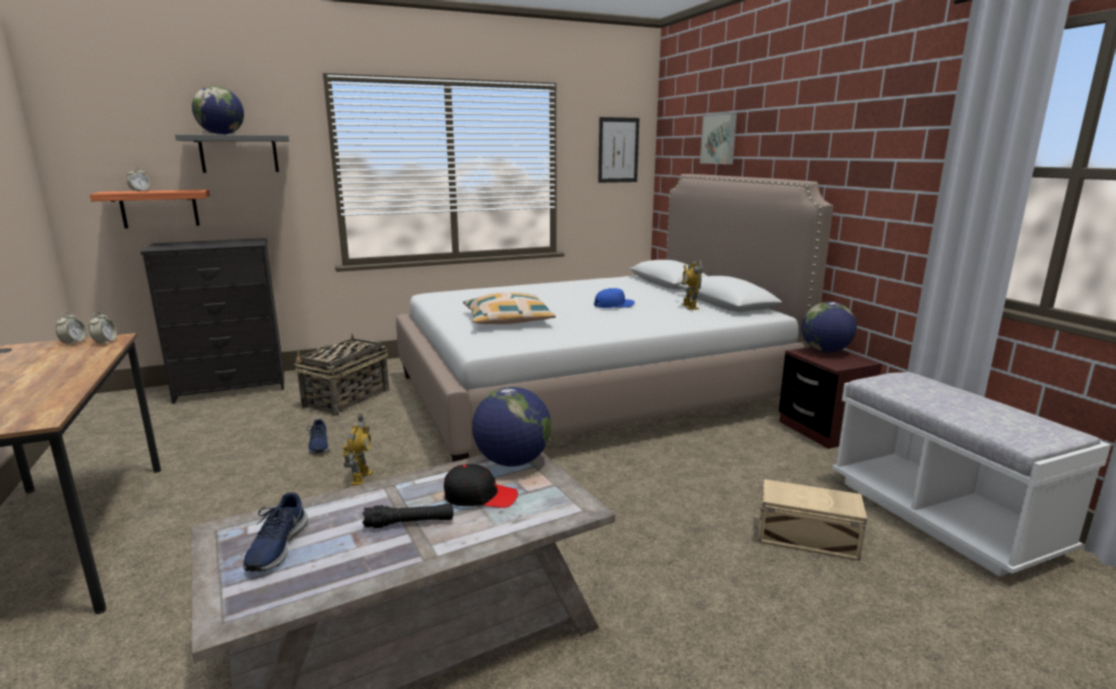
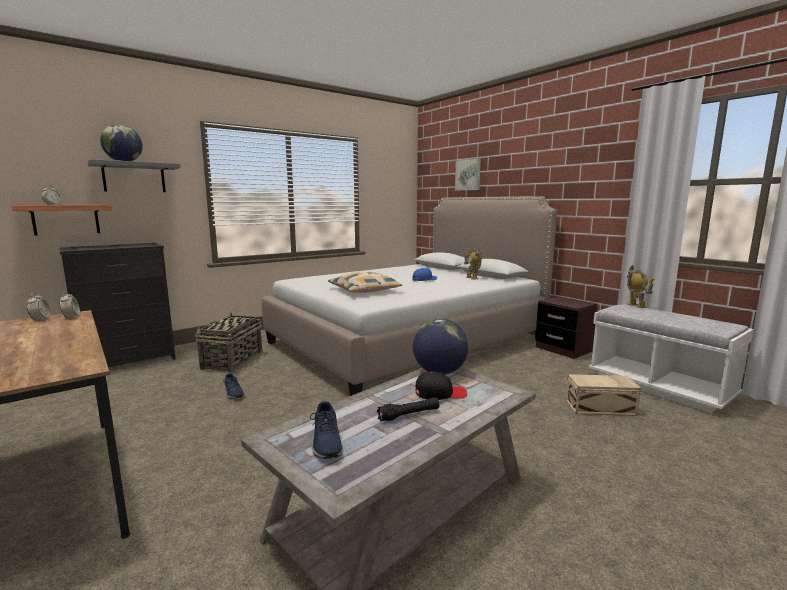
camera: 15 degrees left, 5 degrees down
(361, 478) = (283, 410): toy robot -> toy robot (636, 306)
(618, 150) = (395, 183): picture -> none
(825, 351) = (560, 299): globe -> none

